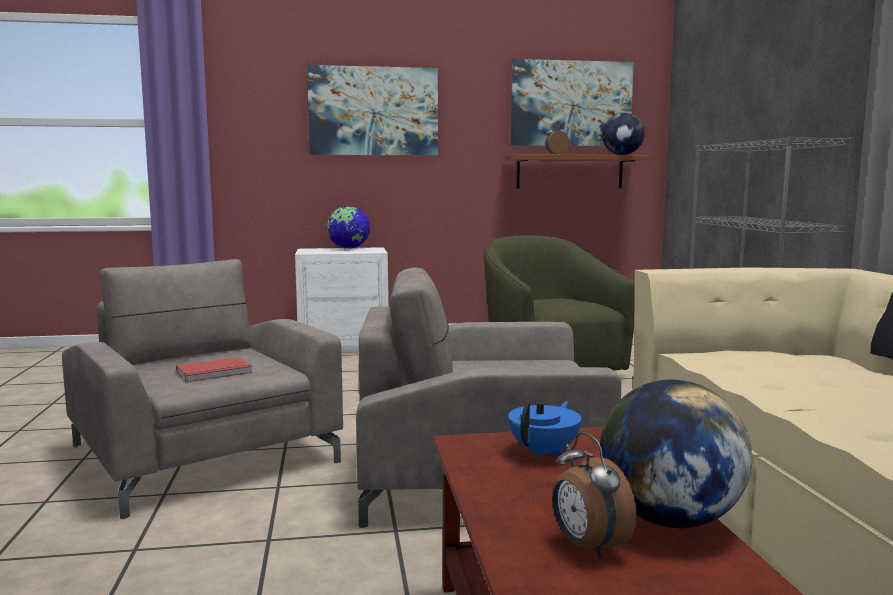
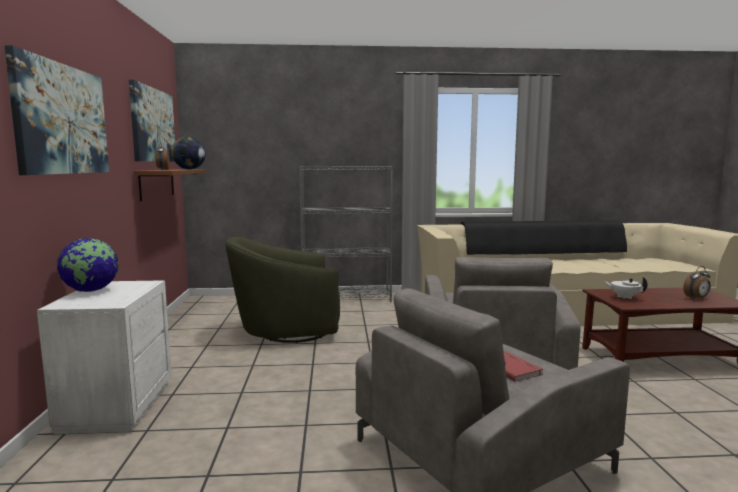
camera: 85 degrees left, 0 degrees up
(545, 452) = (624, 297): blue teapot -> white teapot
(669, 520) = (666, 291): globe -> none

